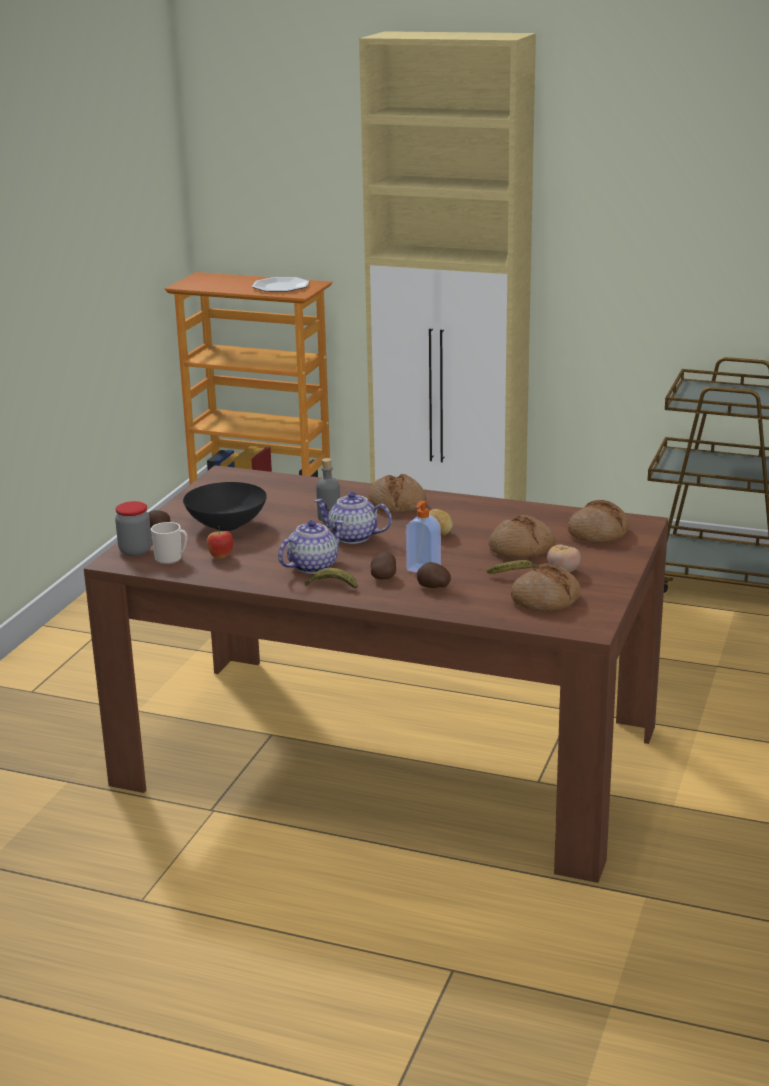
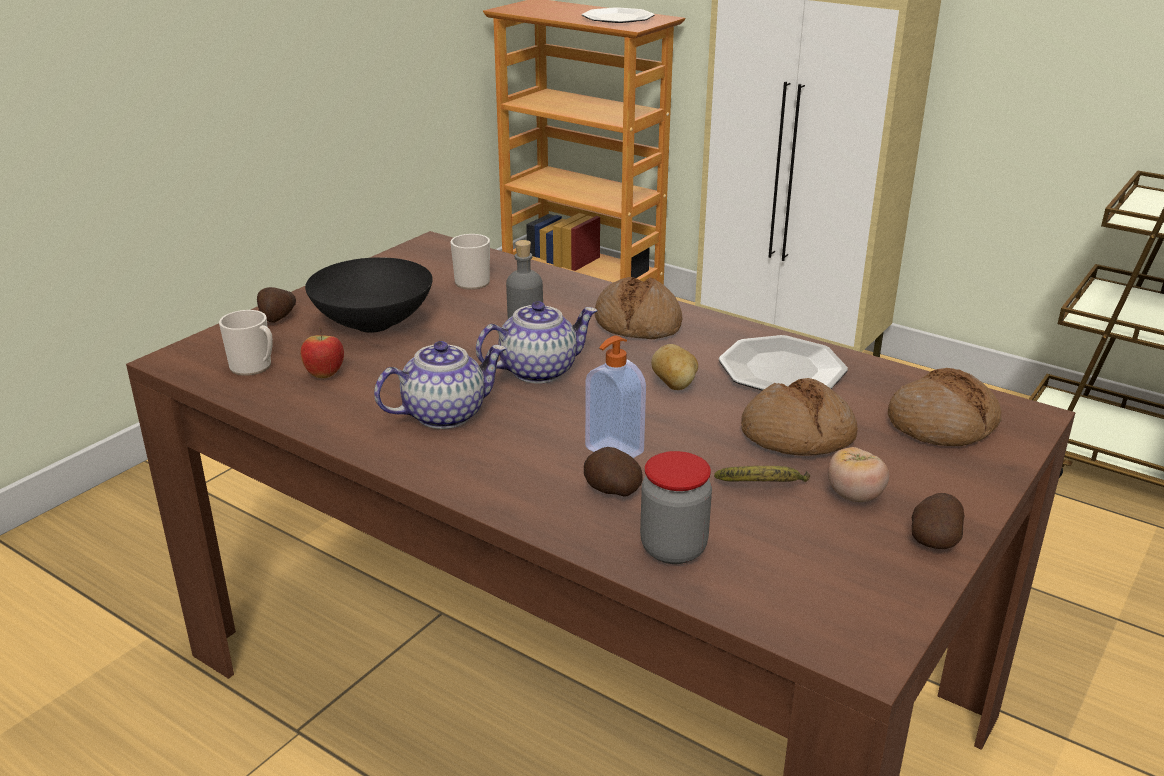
camera: 15 degrees right, 5 degrees up
(135, 551) = (218, 346): jar -> jar (673, 549)
(272, 493) = (473, 280): none -> mug
(332, 585) = (450, 458): banana -> none
(352, 537) = (538, 370): teapot -> teapot turned 120 degrees clockwise
(384, 577) = (542, 454): potato -> potato (935, 539)
(498, 517) = (782, 369): none -> plate
(545, 599) = (799, 557): bread -> none

